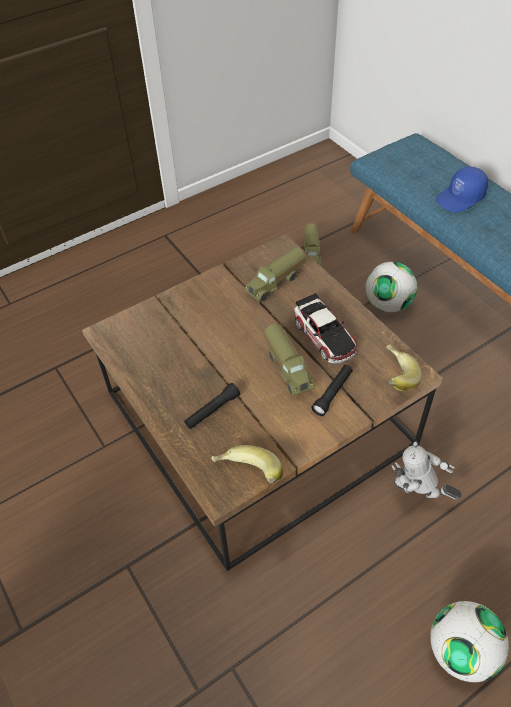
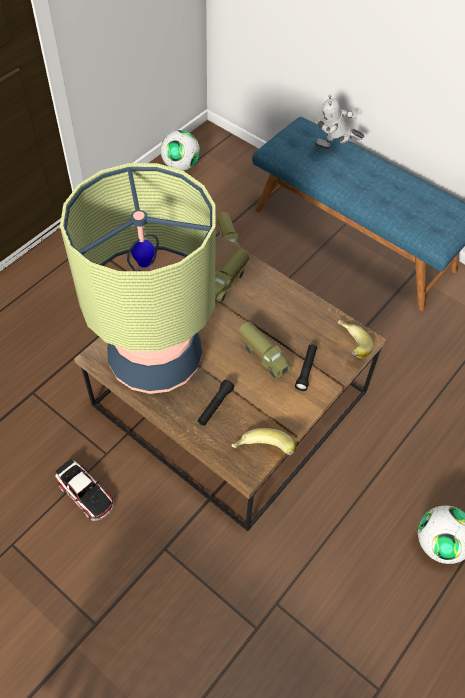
camera: 20 degrees left, 5 degrees up
(166, 346) = (155, 358): none -> table lamp
(324, 335) = (283, 321): toy car -> toy car (85, 493)
(387, 304) = (307, 275): football -> football (180, 166)
(417, 497) = (376, 435): toy robot -> toy robot (333, 150)
(460, 198) = (356, 177): blue cap -> none

